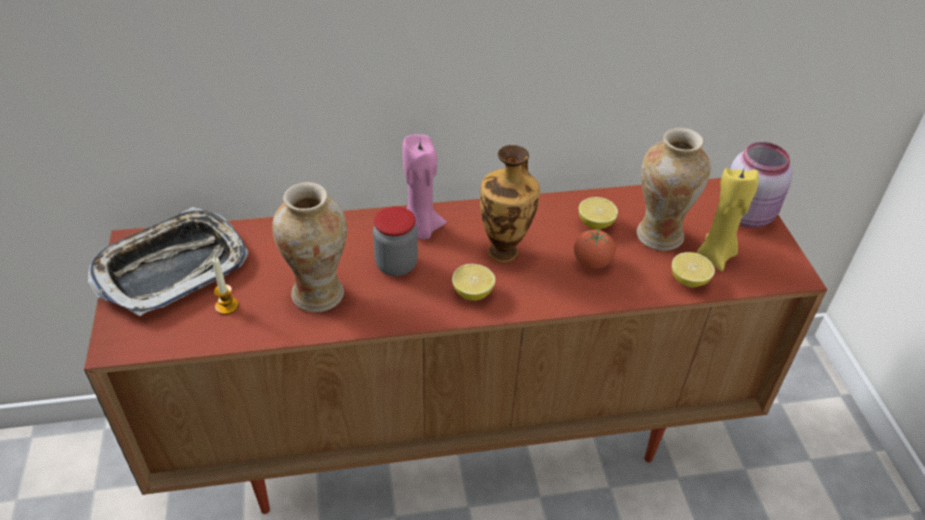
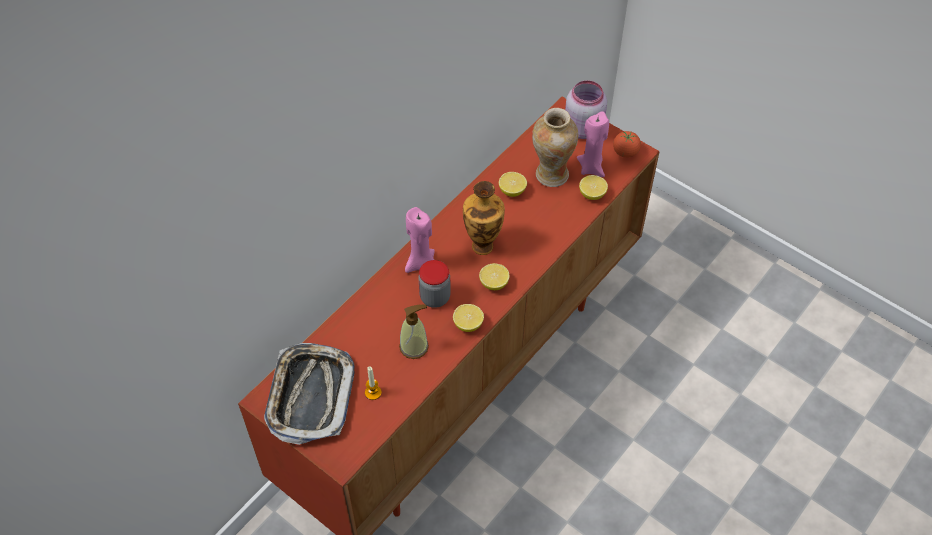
camera: 40 degrees left, 10 degrees up
(318, 294) = (414, 347): vase -> soap dispenser
(397, 312) = (468, 324): none -> lemon
(592, 262) = (535, 218): tomato -> tomato (625, 152)
(716, 255) = (591, 167): yellow candle -> pink candle

